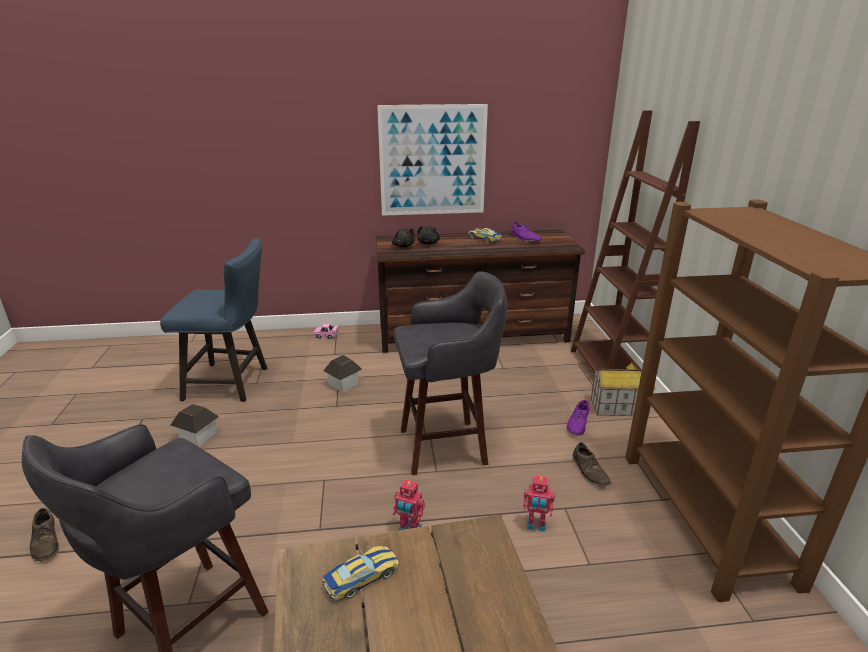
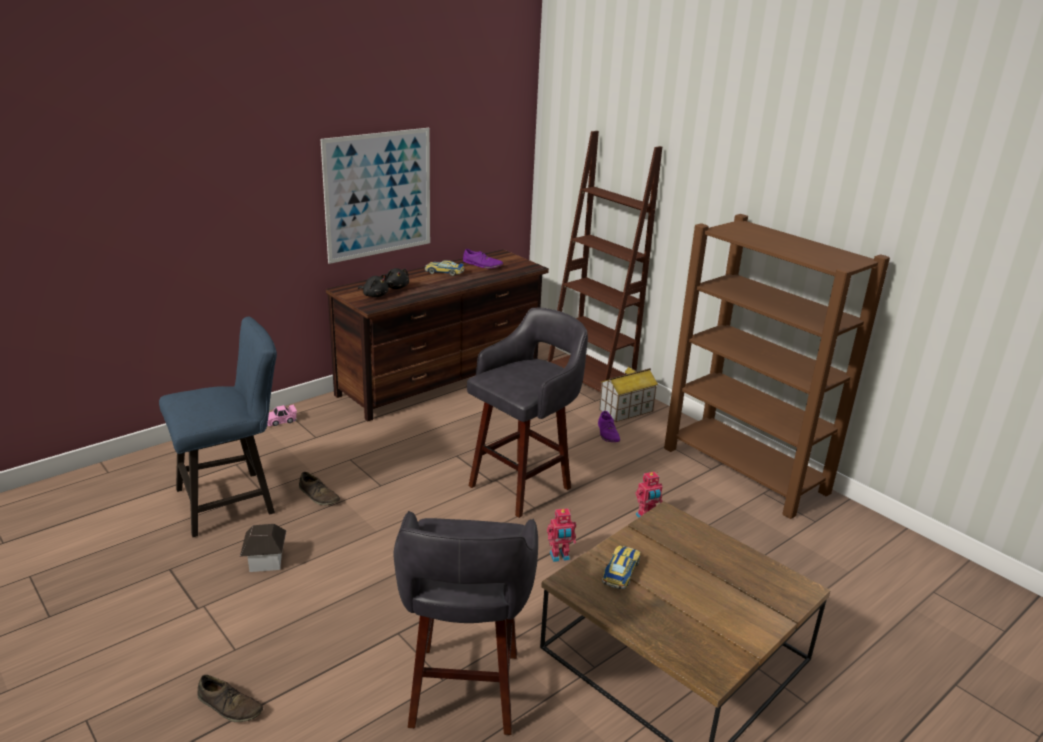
camera: 35 degrees left, 0 degrees up
(343, 383) = (362, 463): toy house -> none
(590, 471) = (648, 466): brown shoe -> brown shoe (319, 495)

